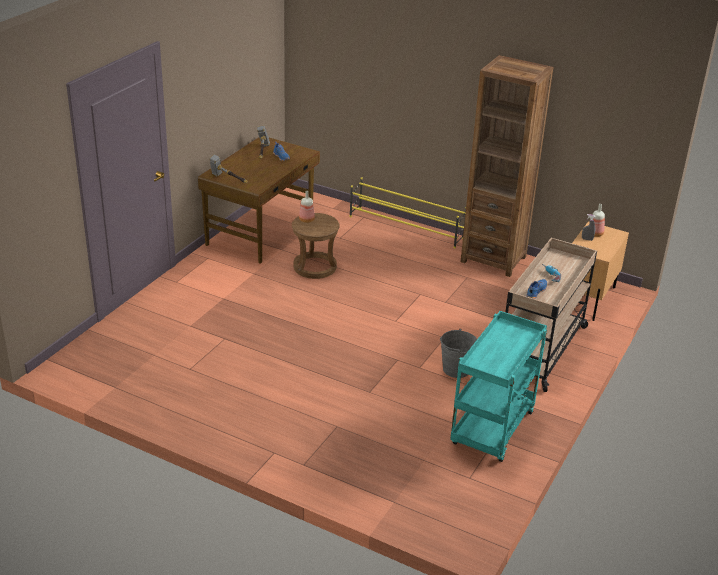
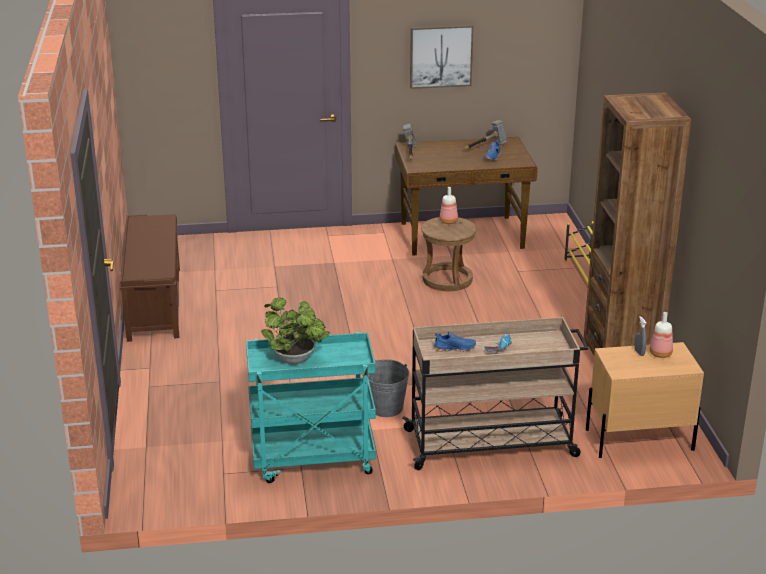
camera: 55 degrees right, 5 degrees down
(167, 407) = (154, 302): none -> brown bench
(216, 87) = (441, 56): none -> picture
(499, 355) = (296, 360): none -> potted plant

